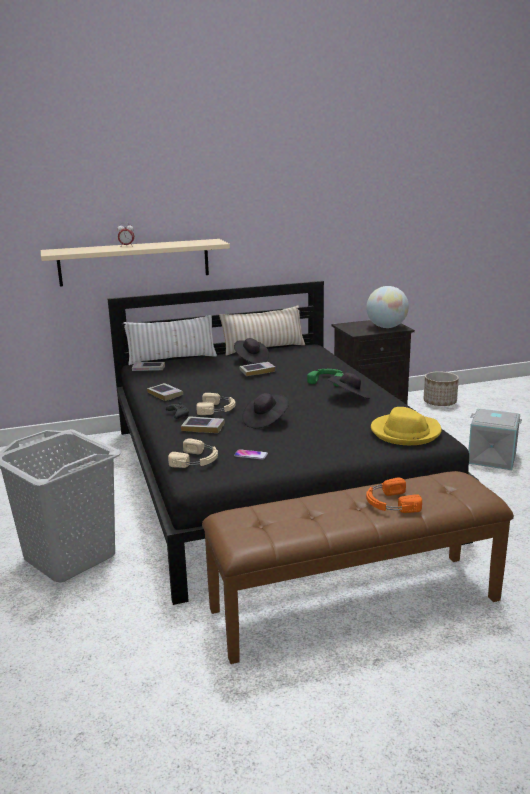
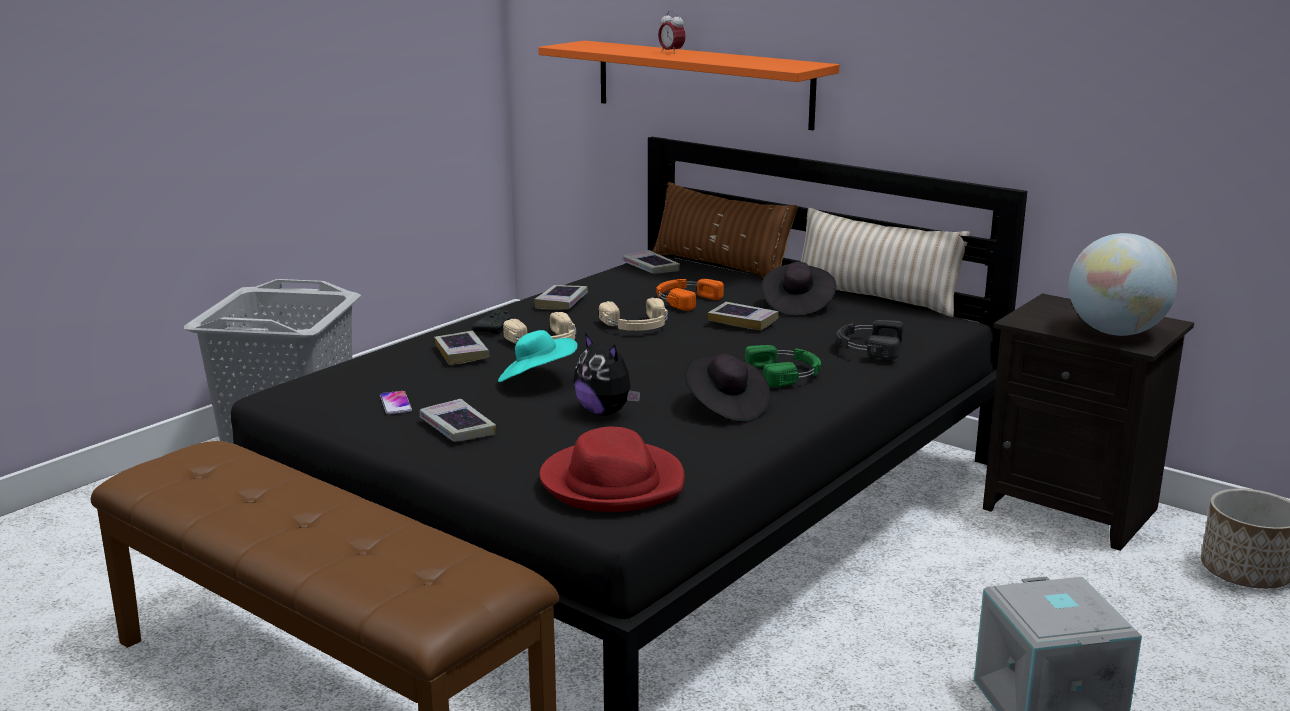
camera: 55 degrees right, 0 degrees up
(134, 262) = (702, 83): beige shelf -> orange shelf
(172, 358) = (720, 266): white pillow -> brown pillow
(196, 460) = (341, 379): beige headphones -> beige headphones (637, 325)
(265, 421) = (536, 380): black hat -> turquoise hat
(303, 448) = (457, 428): none -> book
(321, 362) = (868, 347): none -> black headphones
(324, 417) = (605, 412): none -> plush toy
(390, 503) = (332, 540): orange headphones -> orange headphones (684, 299)
(405, 432) = (613, 483): yellow hat -> red hat

